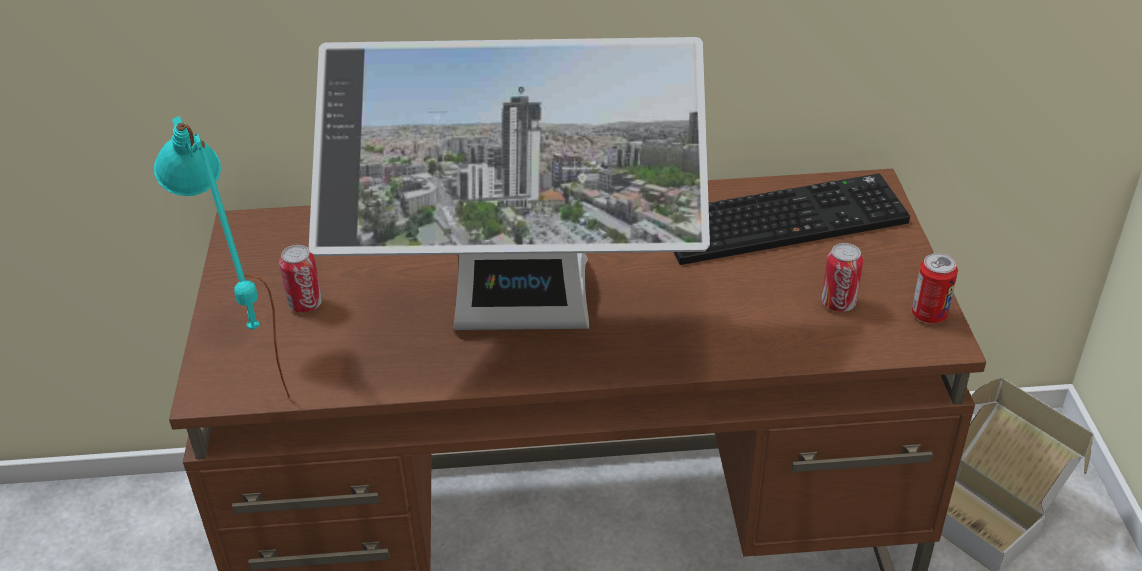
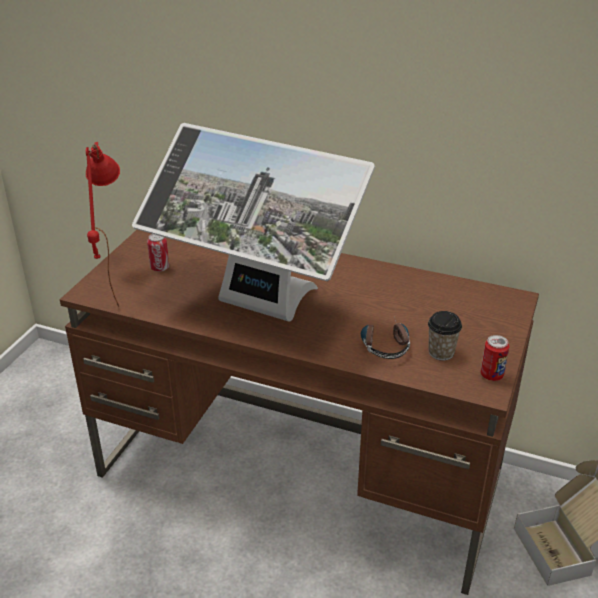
camera: 25 degrees right, 5 degrees down
(247, 365) = (111, 287): turquoise table lamp -> red table lamp
(750, 315) = (384, 343): none -> headphones
(783, 219) = (446, 300): keyboard -> none
(838, 303) = (441, 352): can -> cup

